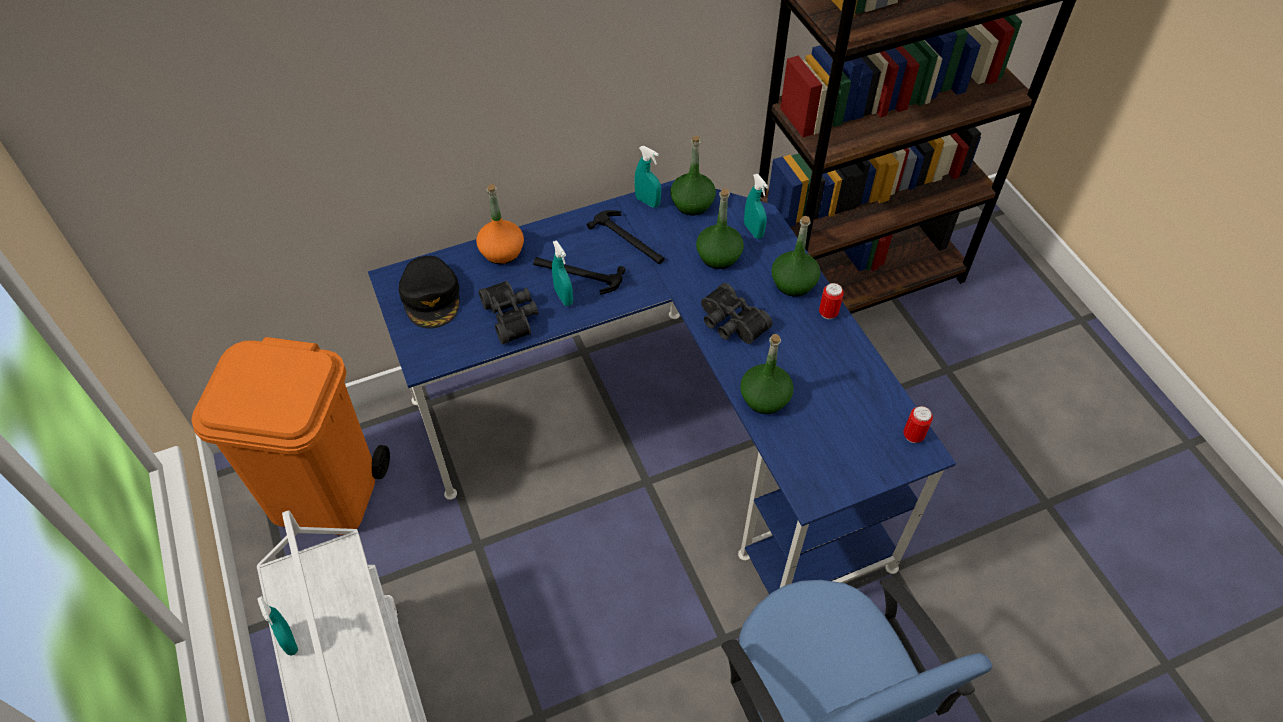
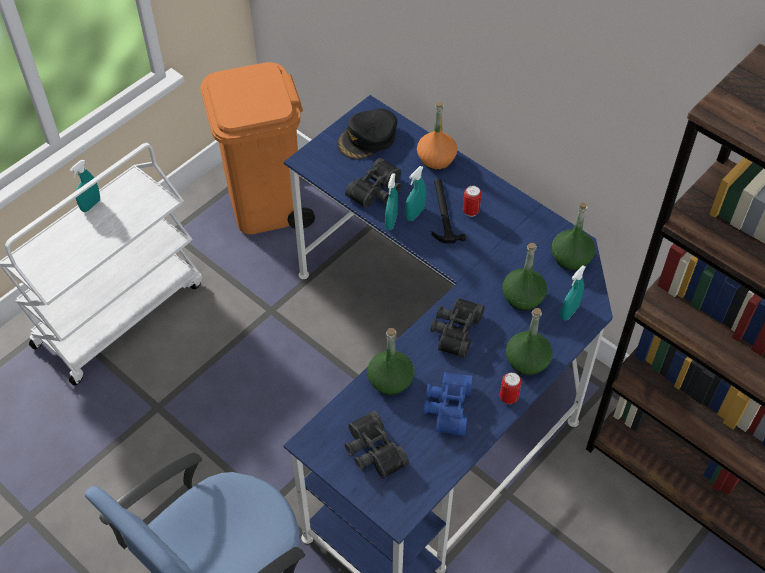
camera: 65 degrees right, 0 degrees up
(629, 240) = (501, 231): hammer -> none
(647, 202) = (552, 227): turquoise spray bottle -> turquoise spray bottle (391, 222)
(818, 365) = (446, 407): none -> blue binoculars
(844, 446) = (372, 452): none -> black binoculars
(913, 435) = (410, 501): can -> can (471, 211)

